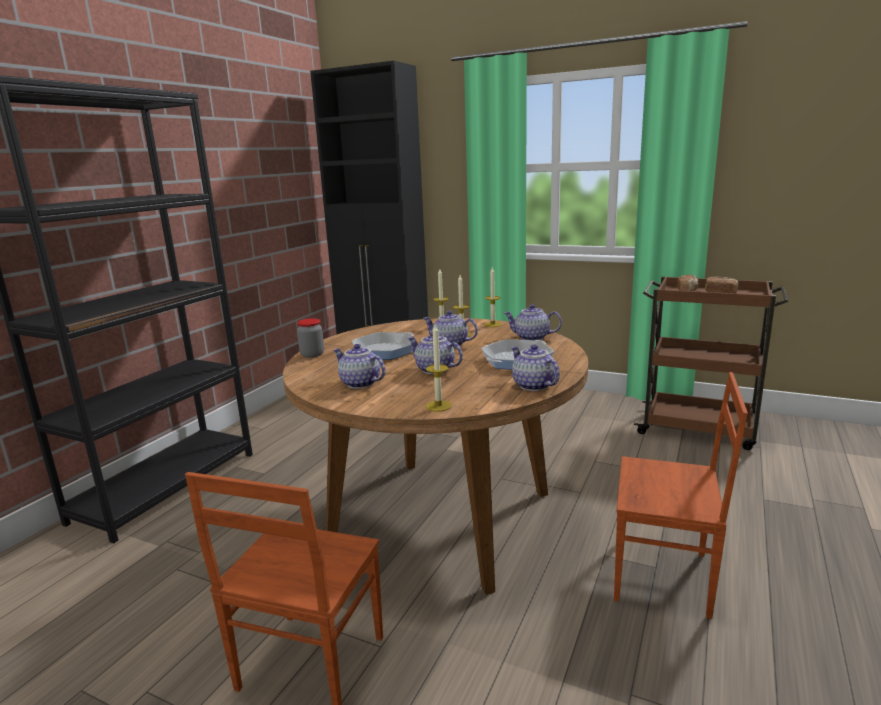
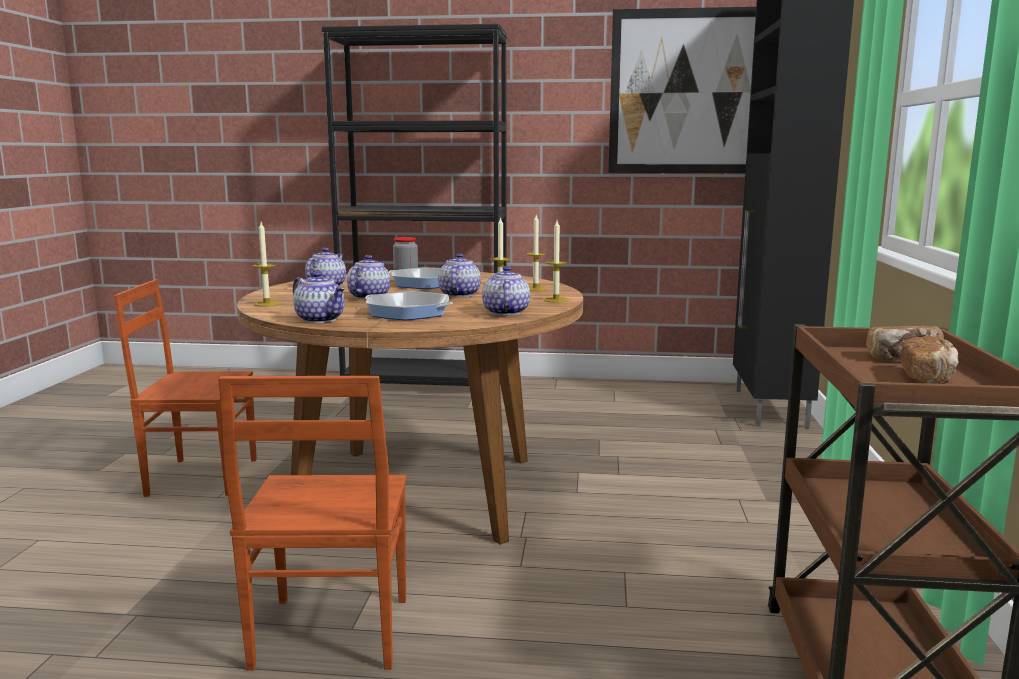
camera: 70 degrees right, 5 degrees down
(274, 159) = (690, 92): none -> picture
(532, 386) = (321, 319): teapot -> teapot turned 90 degrees clockwise

